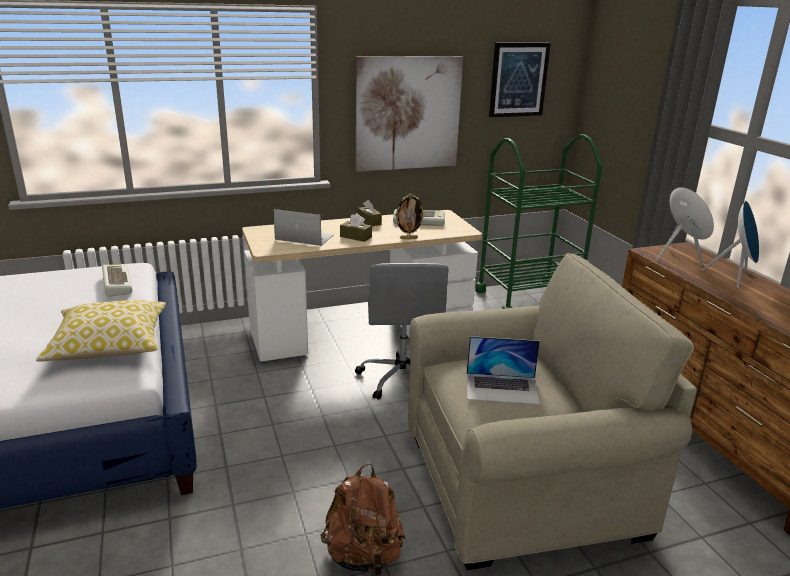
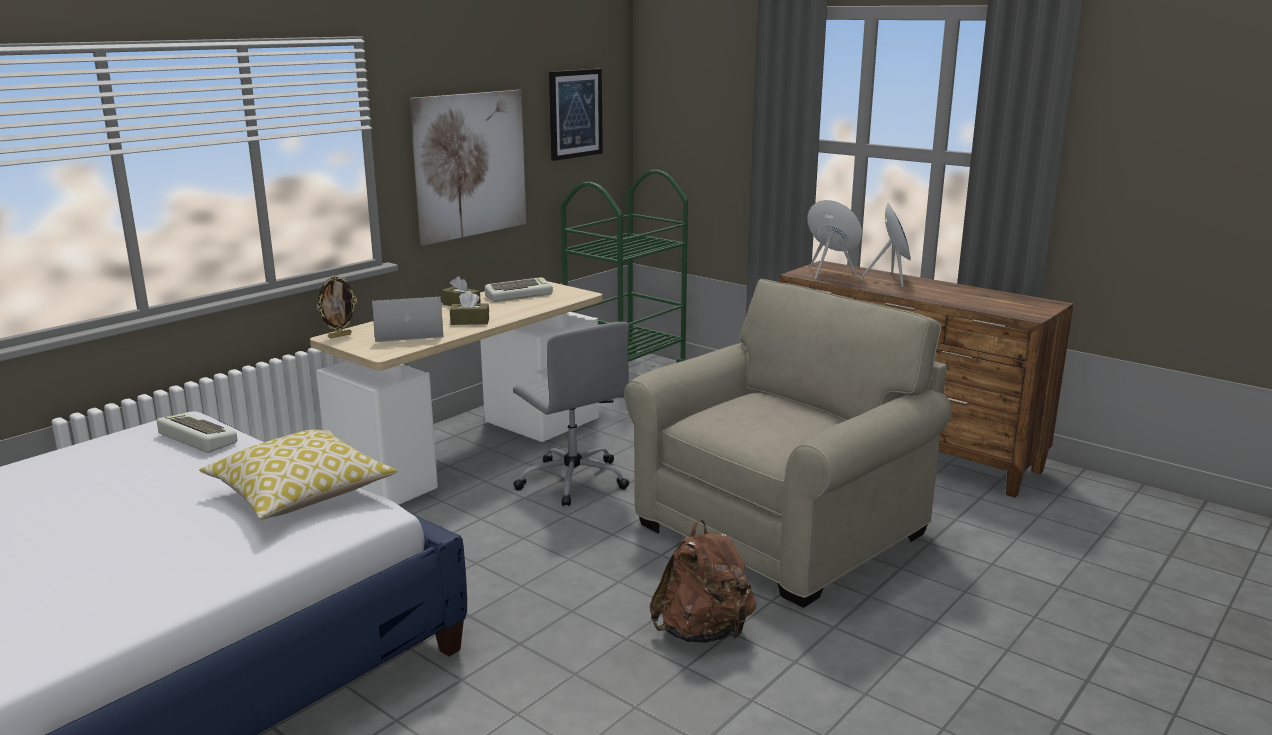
camera: 30 degrees left, 5 degrees down
(408, 238) = (532, 312): picture frame -> picture frame (339, 335)
(502, 388) = (767, 421): laptop -> none

